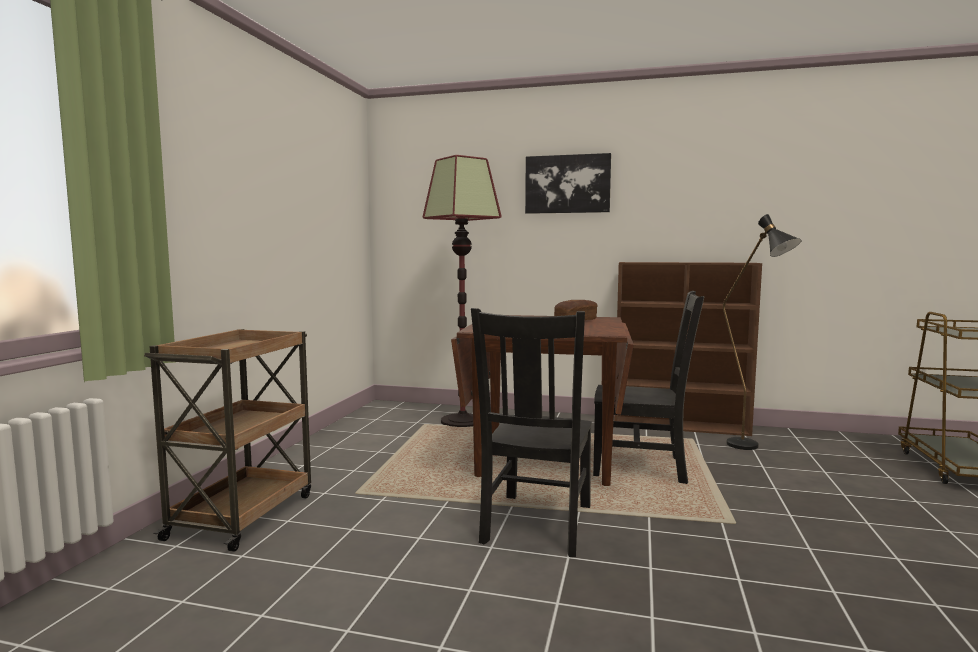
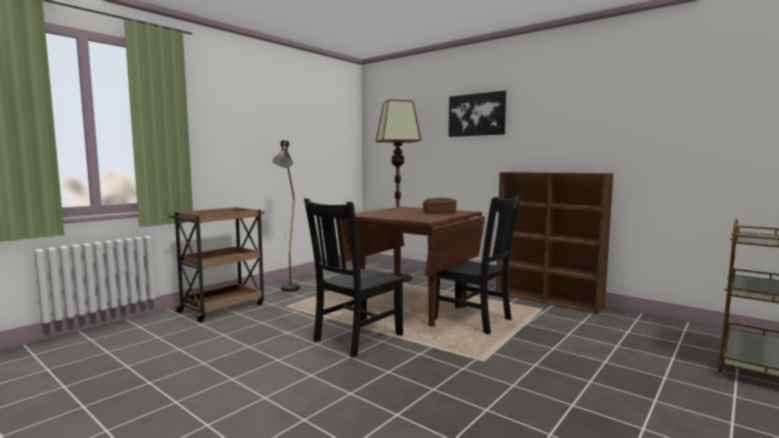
camera: 25 degrees right, 0 degrees up
(752, 448) = (582, 321): black floor lamp -> black floor lamp (289, 291)

